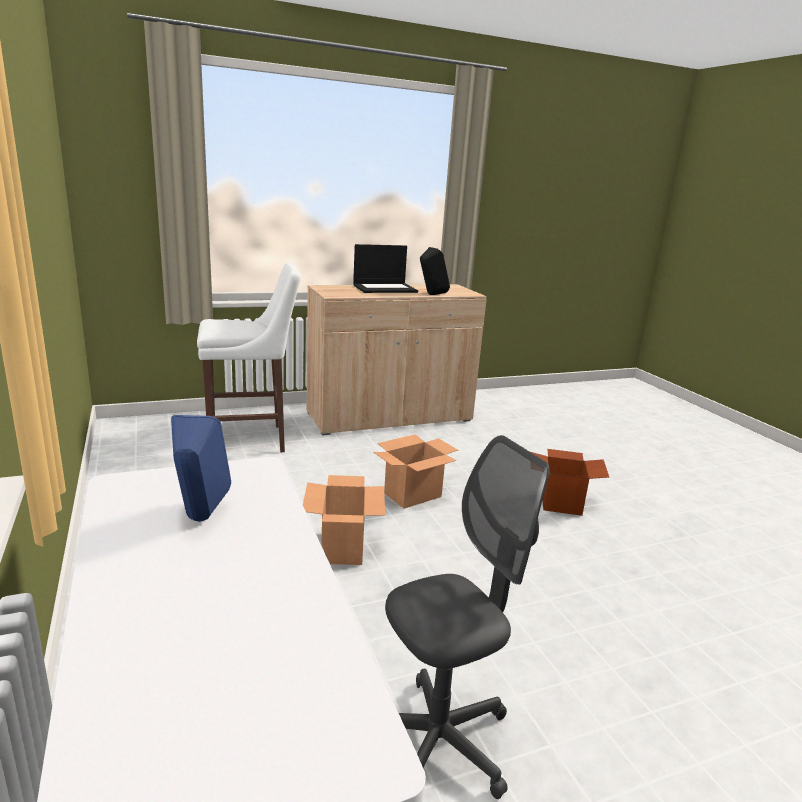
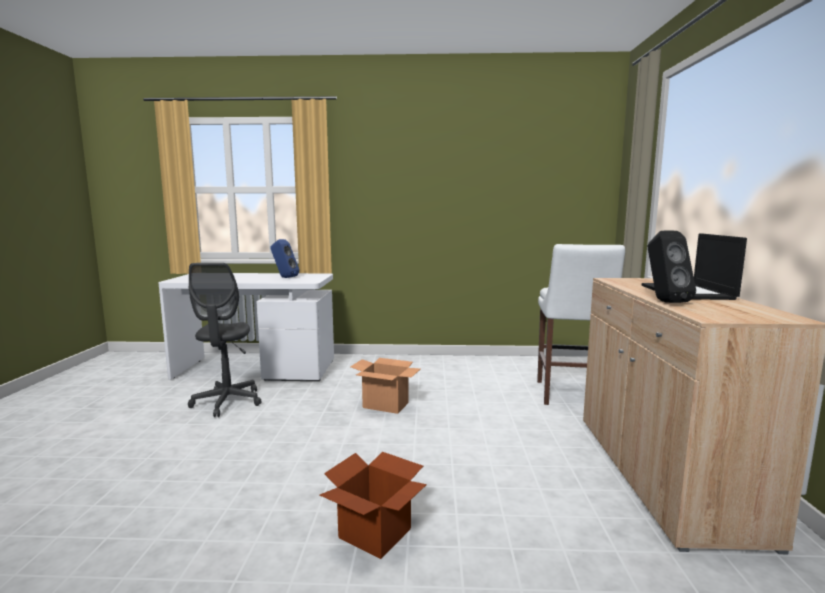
camera: 115 degrees right, 10 degrees down
(413, 495) = (443, 443): cardboard box -> none

